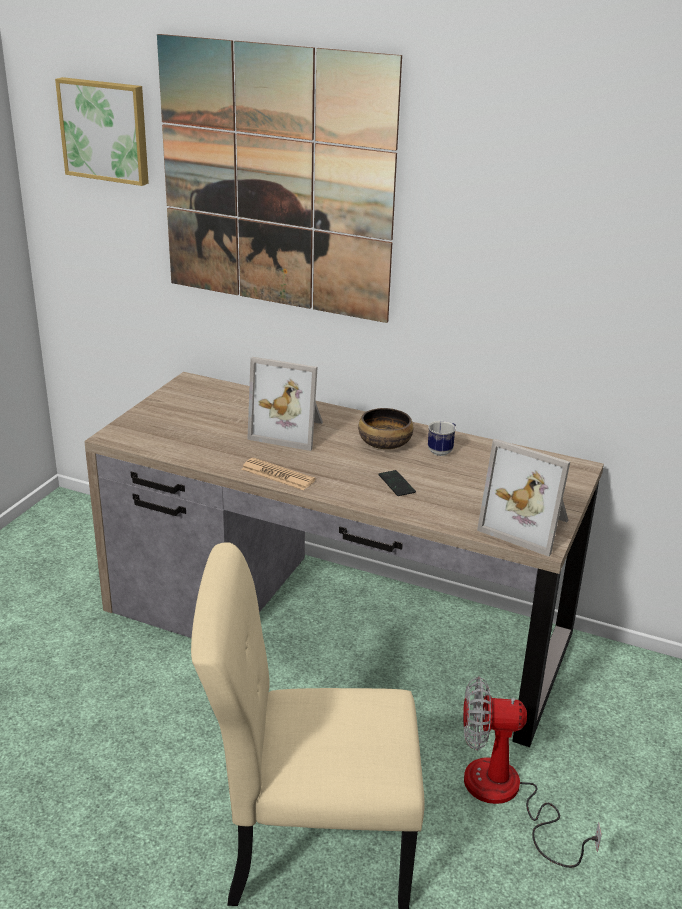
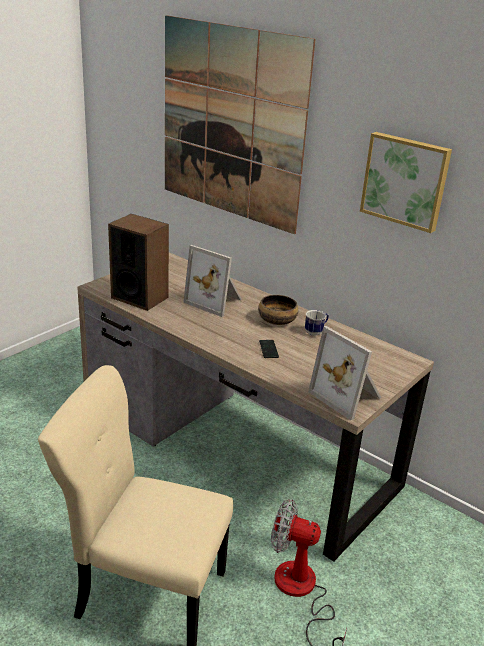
camera: 15 degrees right, 0 degrees up
(105, 130) = (133, 80): picture -> picture (405, 181)
(183, 442) = (140, 297): none -> speaker
(278, 475) = (189, 329): newspaper -> none

